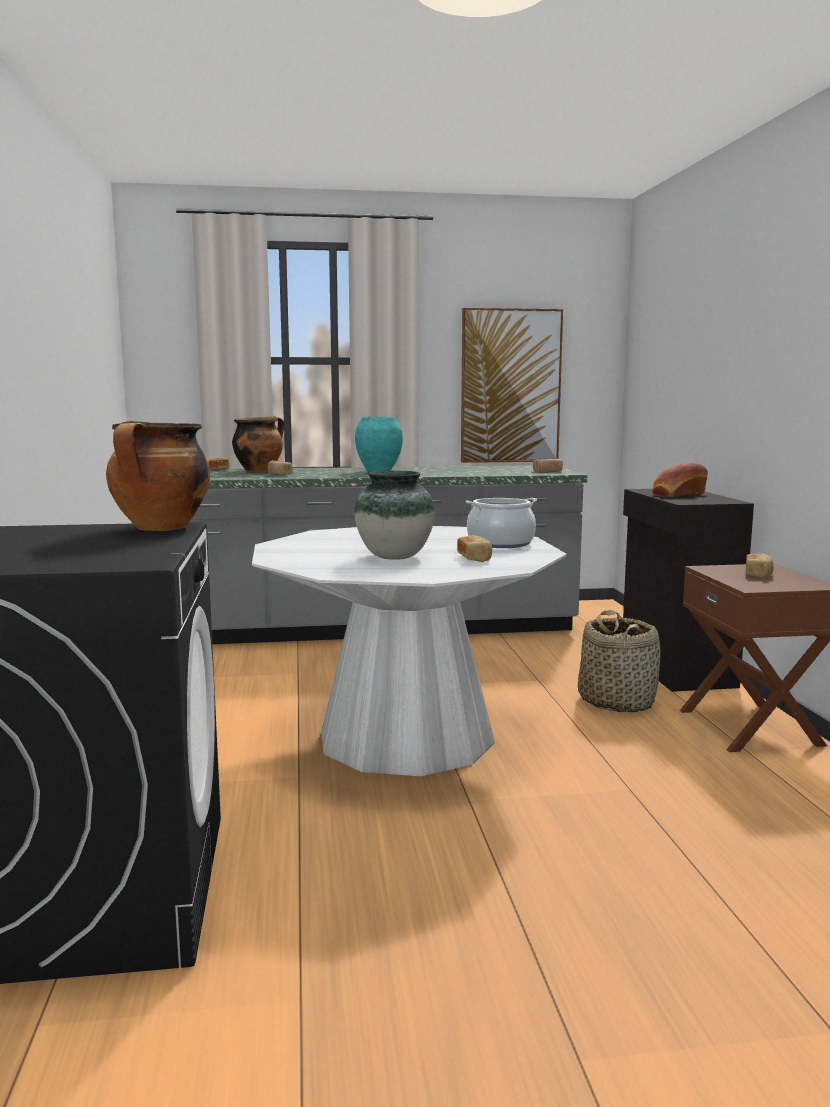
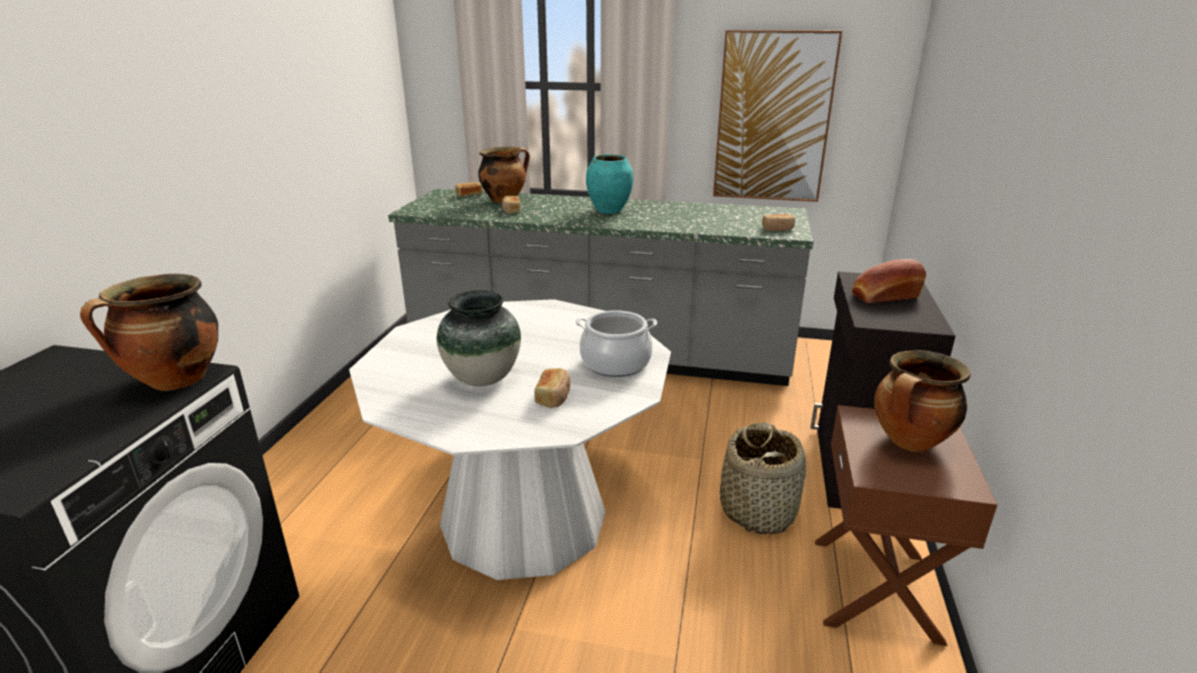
camera: 20 degrees right, 15 degrees up
(758, 574) = (910, 442): bread -> cooking pot

